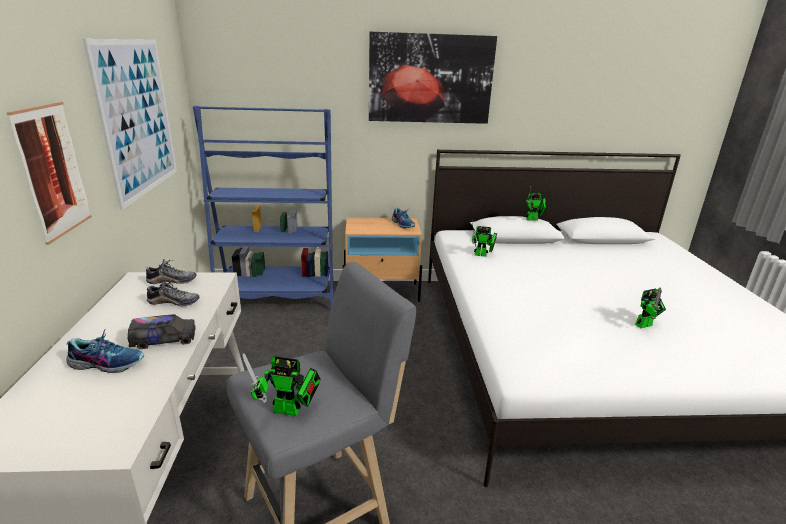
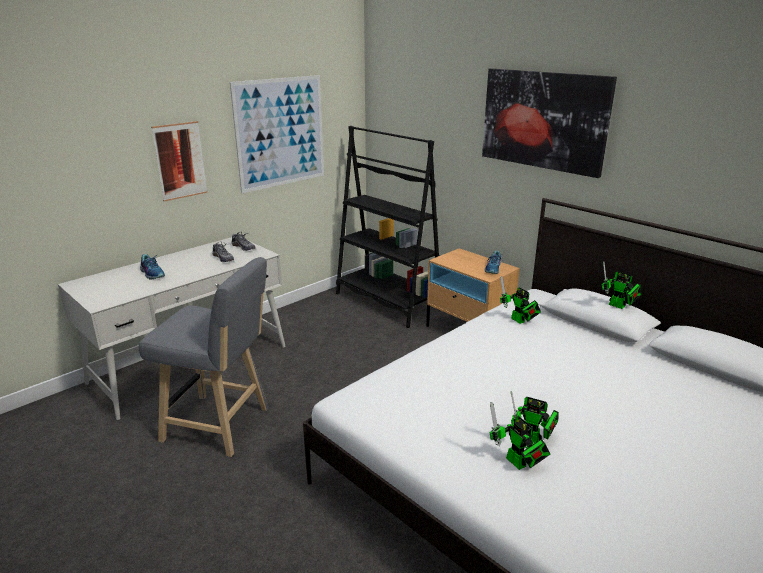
camera: 50 degrees right, 0 degrees up
(164, 340) = (186, 274): toy truck -> none
(277, 296) = (387, 302): blue bookcase -> black bookcase
(291, 411) = (172, 329): toy robot -> toy robot (518, 464)

